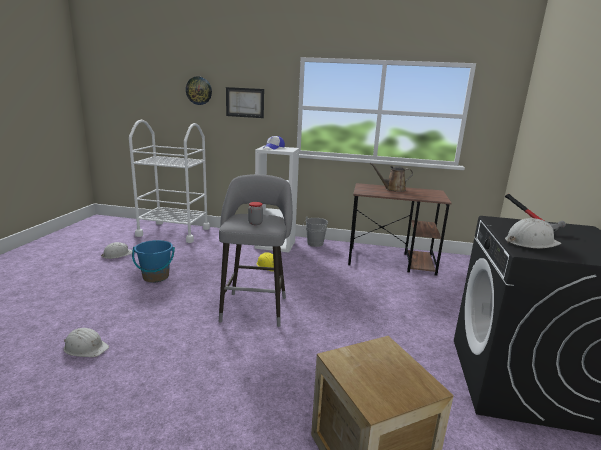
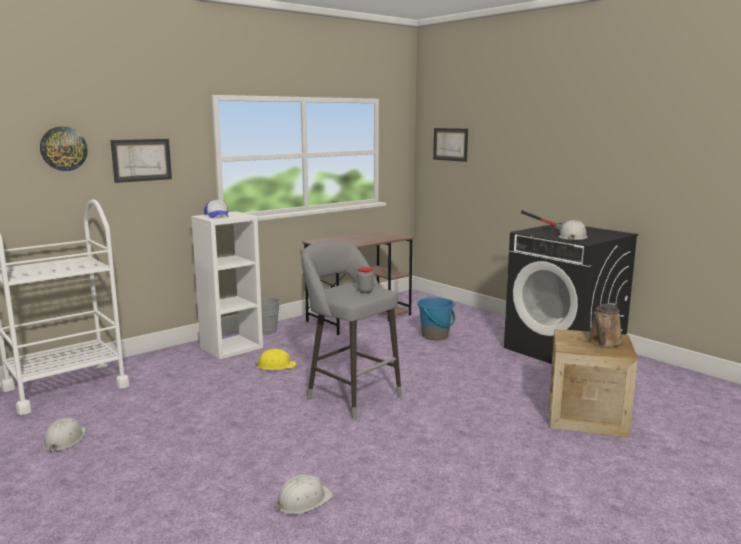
camera: 50 degrees left, 5 degrees down
(156, 277) = (192, 429): blue bucket -> blue bucket (435, 336)
(393, 189) = (347, 238): brown watering can -> brown watering can (603, 343)
(541, 114) = (450, 144): none -> picture

